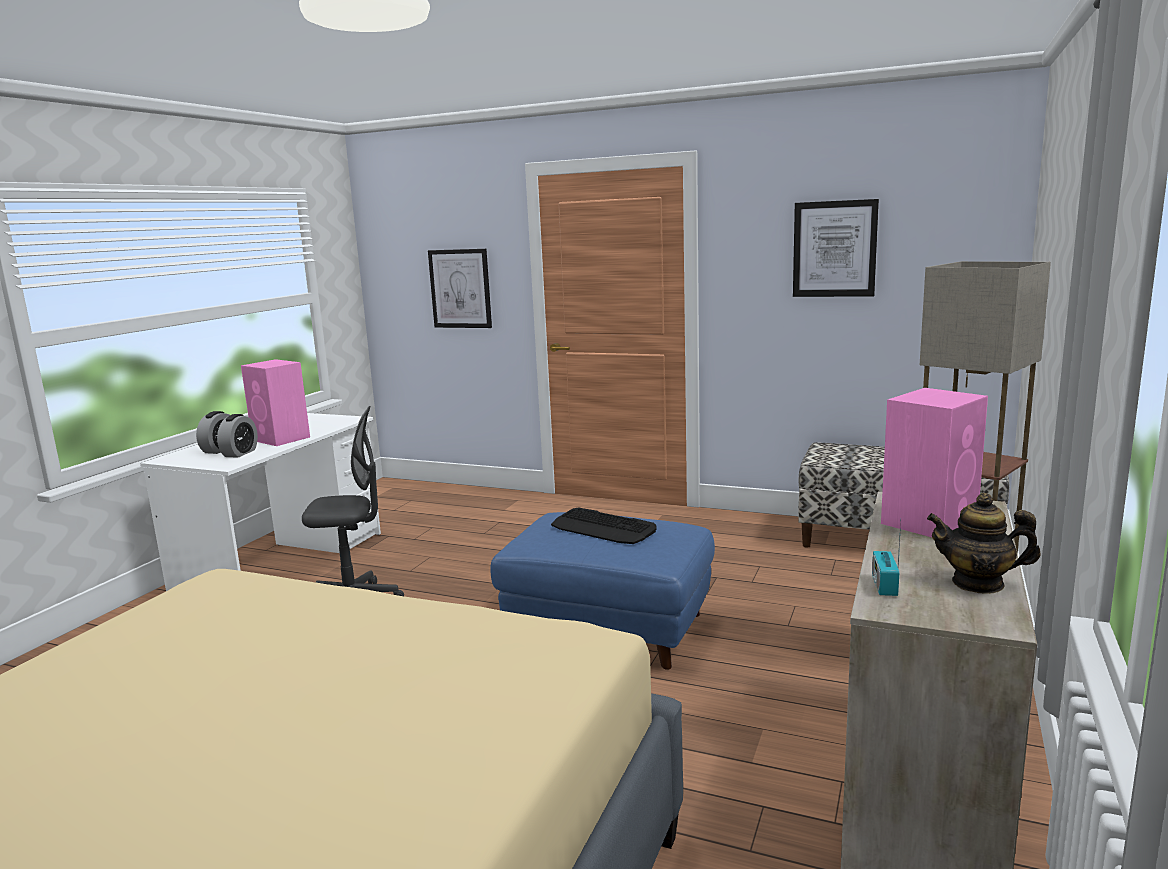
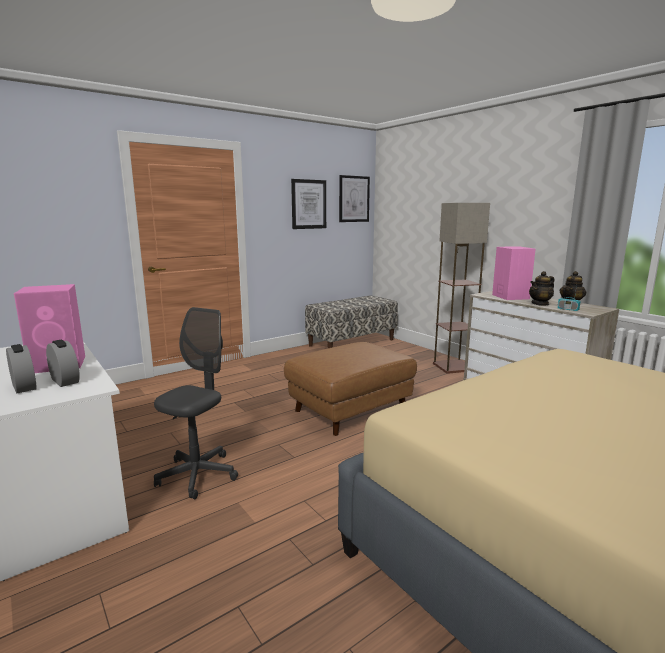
camera: 60 degrees left, 0 degrees up
(460, 288) = (56, 228): picture -> picture (354, 199)
(603, 528) = (346, 352): keyboard -> none
(609, 628) = (350, 409): blue ottoman -> brown ottoman
(900, 555) = (540, 304): none -> teapot

